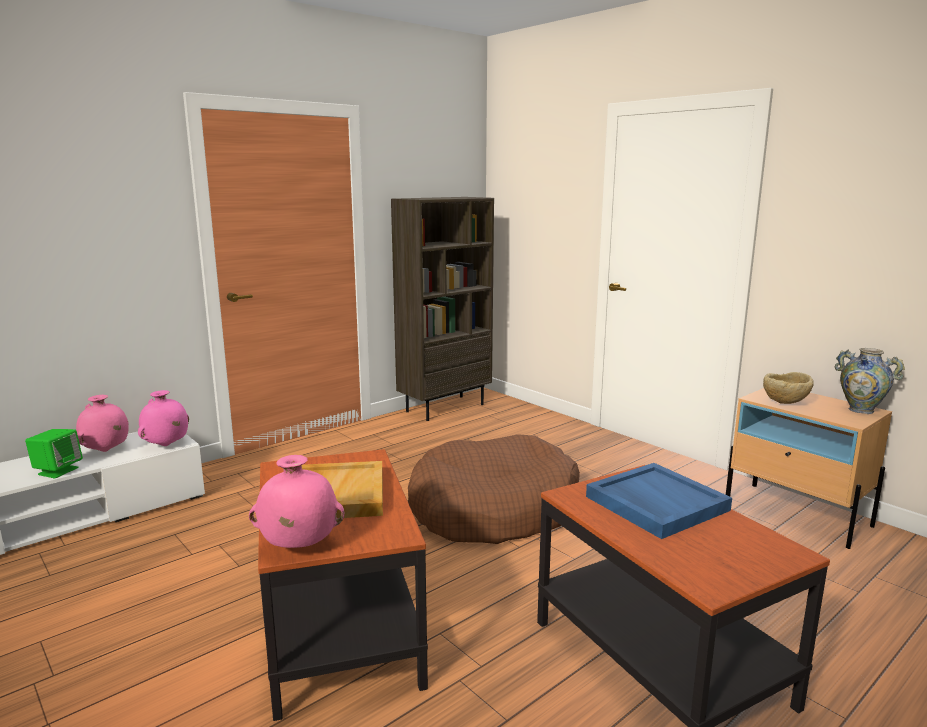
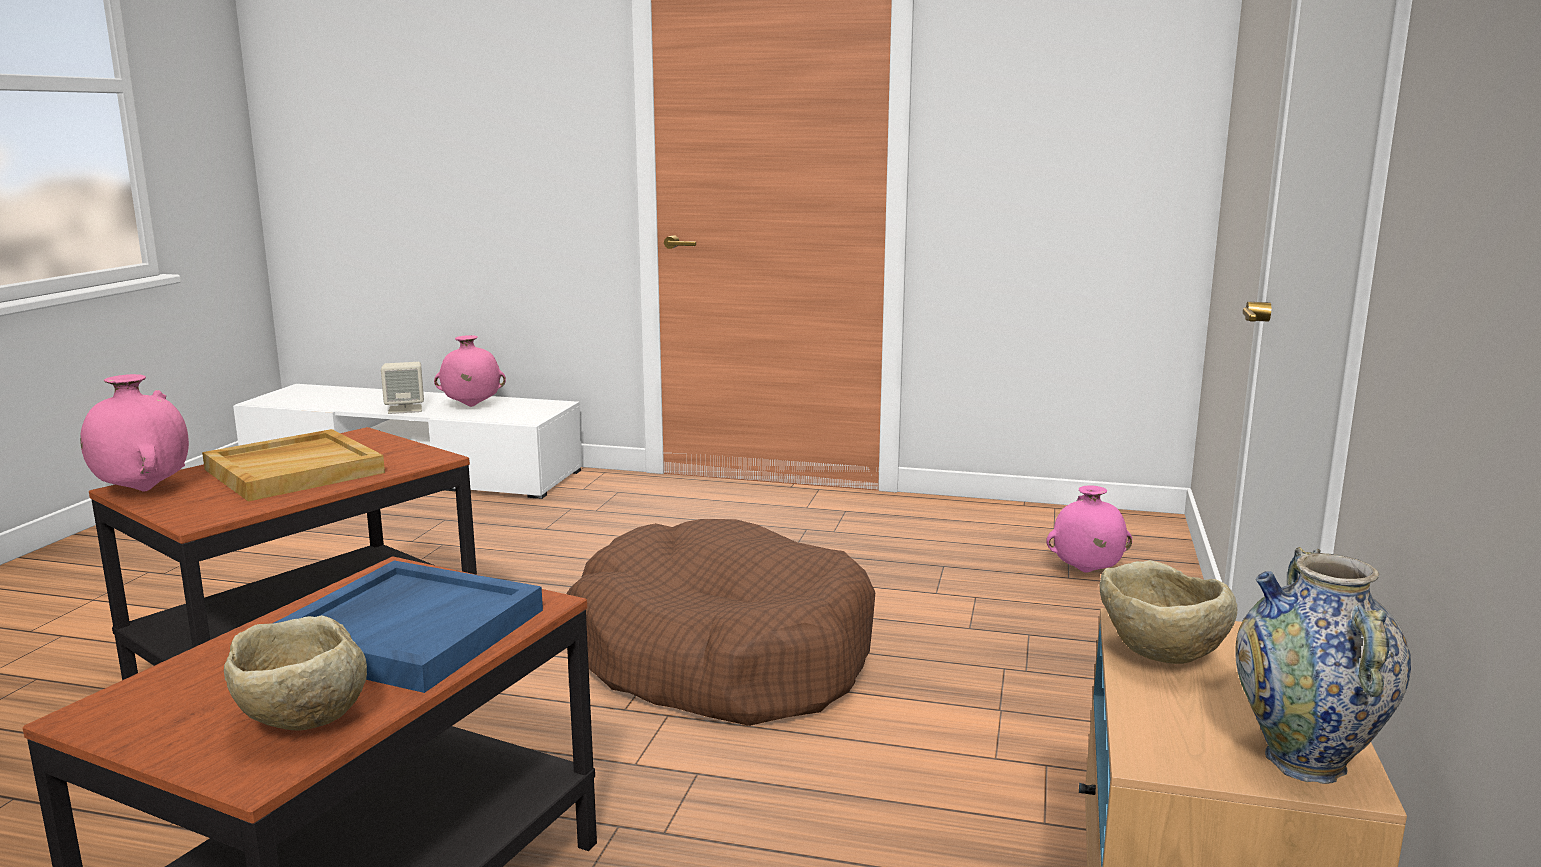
camera: 55 degrees right, 0 degrees up
(58, 471) = (405, 409): green speaker -> beige speaker
(166, 445) = (514, 418): pink vase -> pink vase (1086, 572)
(445, 407) = (1033, 517): brown bookcase -> none
(748, 539) = (302, 722): none -> beige bowl

